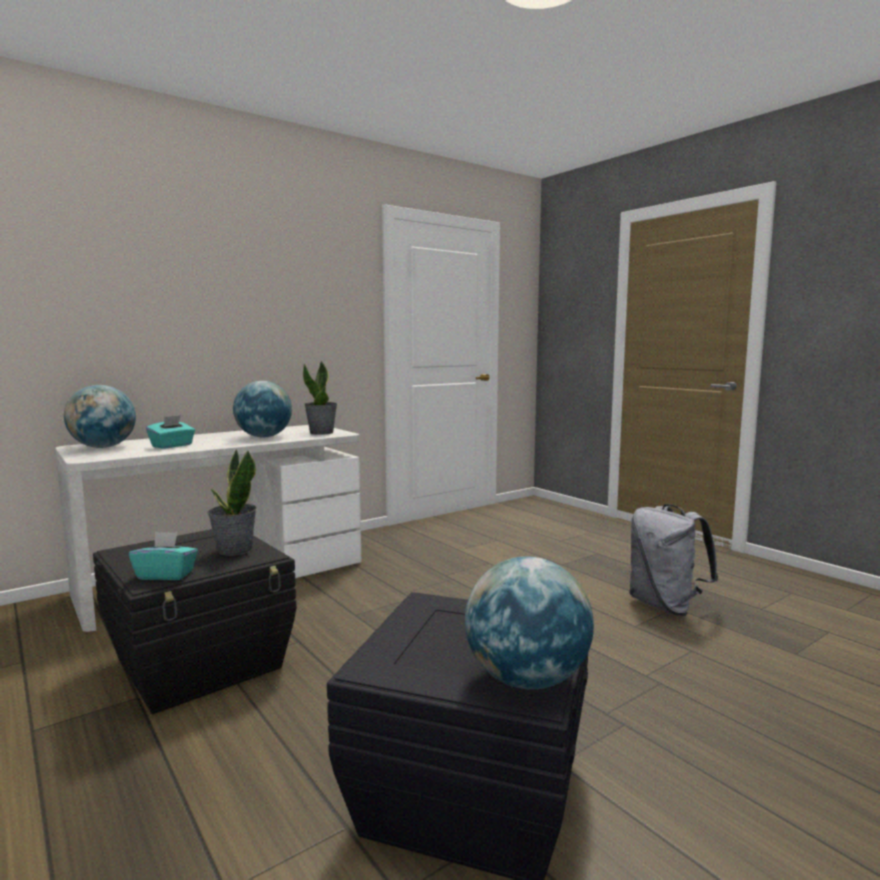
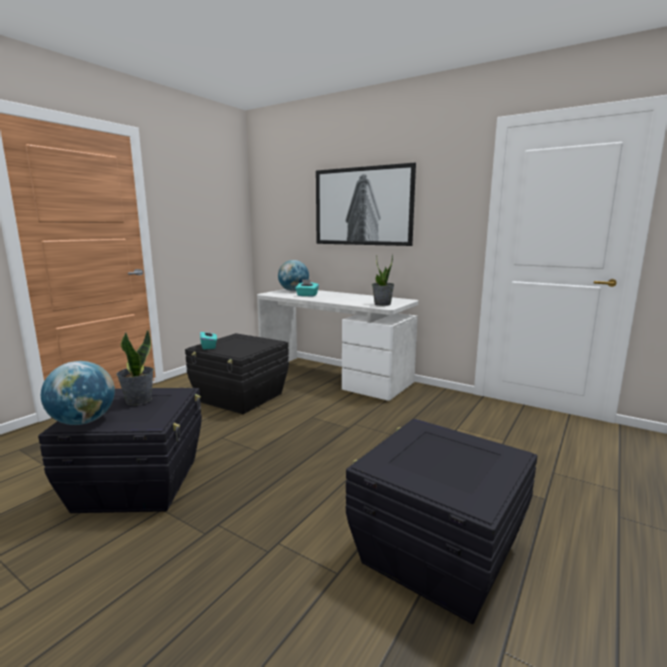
camera: 70 degrees right, 5 degrees up
(215, 290) = (363, 206): none -> picture
(234, 550) = (245, 348): potted plant -> potted plant (138, 400)
(264, 437) = (351, 300): globe -> none
(665, 606) = (436, 555): grey backpack -> black storage box

